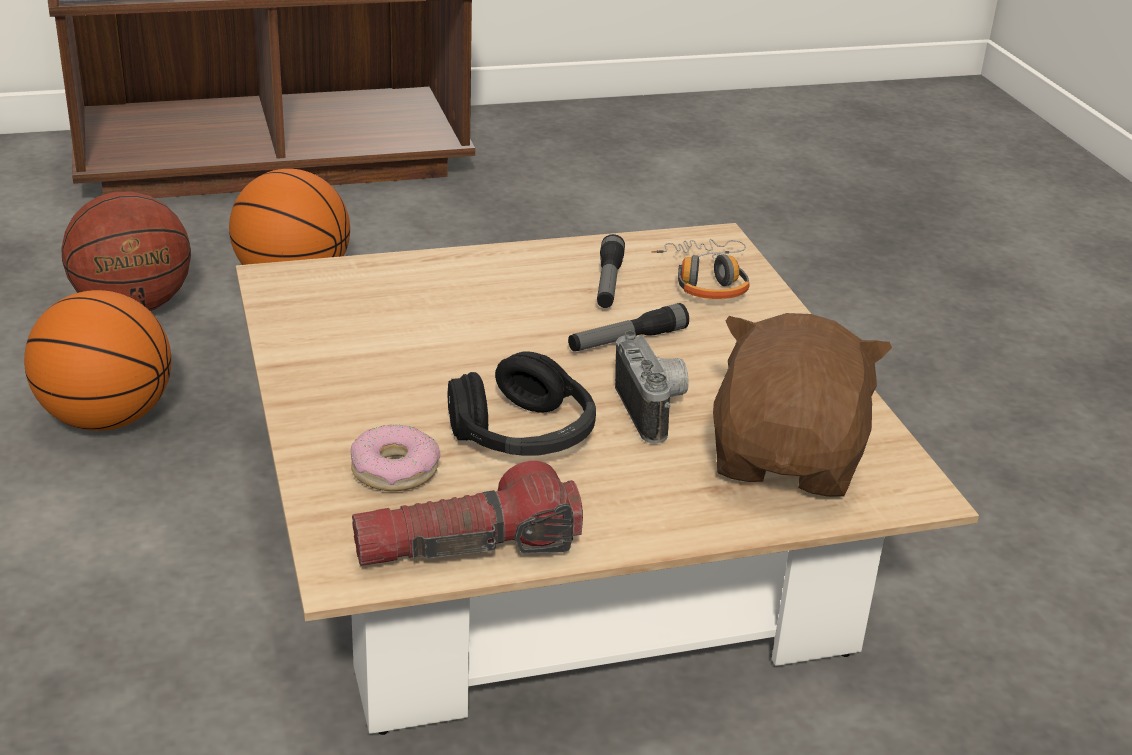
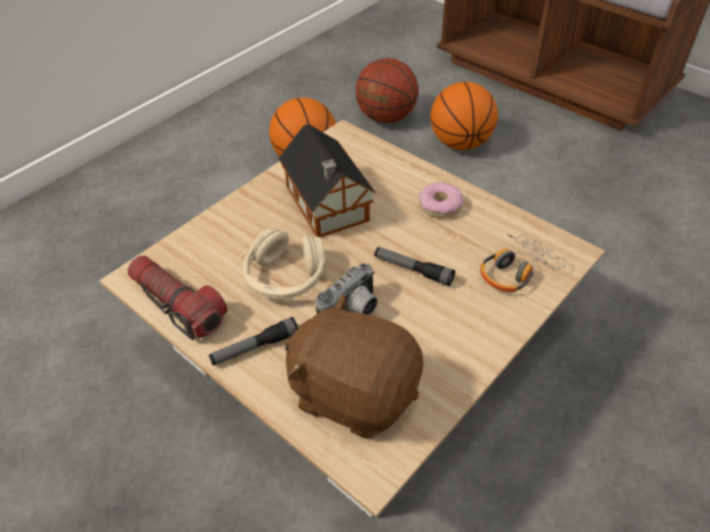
camera: 60 degrees right, 15 degrees up
(395, 470) = (220, 251): donut -> donut (440, 205)
(419, 349) = (327, 206): none -> toy house
(523, 435) = (285, 277): black headphones -> beige headphones
(608, 283) = (465, 234): flashlight -> flashlight (255, 347)
(788, 460) = (354, 392): brown plush toy -> brown plush toy turned 135 degrees counterclockwise

